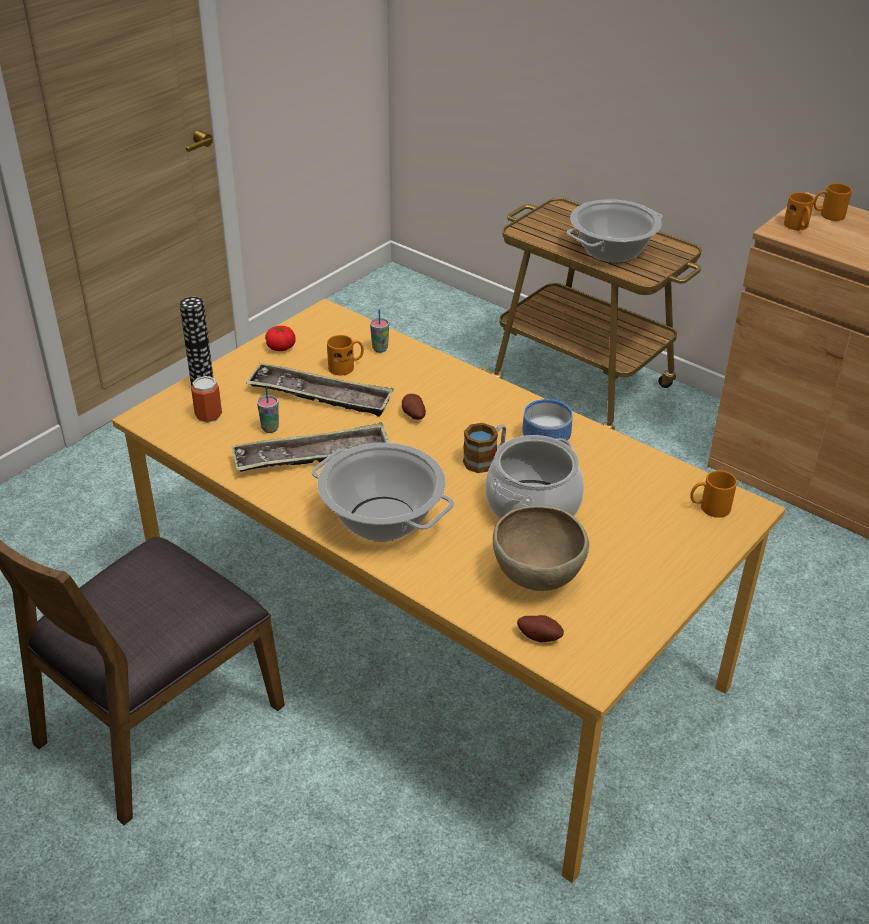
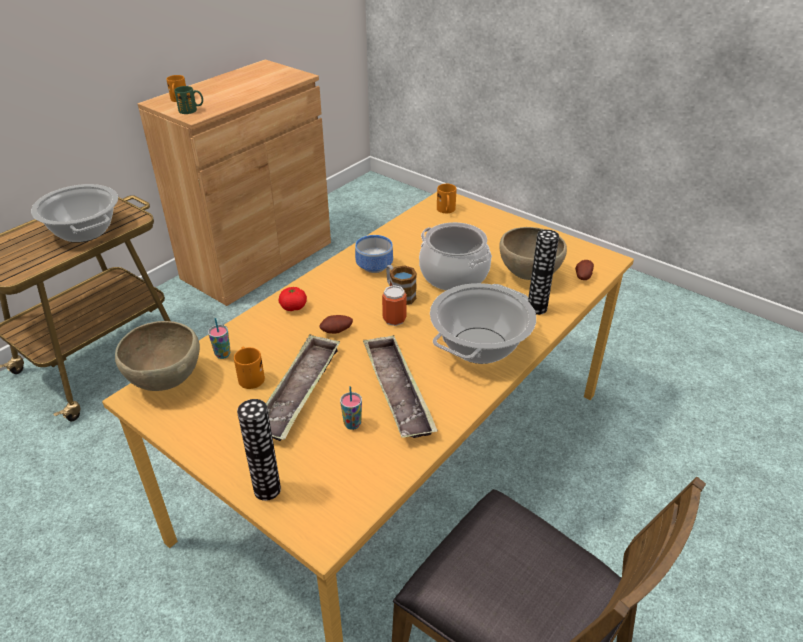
camera: 90 degrees left, 0 degrees up
(208, 415) = (325, 477): can -> can (394, 319)
(281, 347) = (200, 428): tomato -> tomato (293, 307)
(345, 324) = (166, 380): none -> brown bowl
(458, 577) = (537, 308): none -> vase
(798, 227) = (191, 110): orange mug -> green mug

